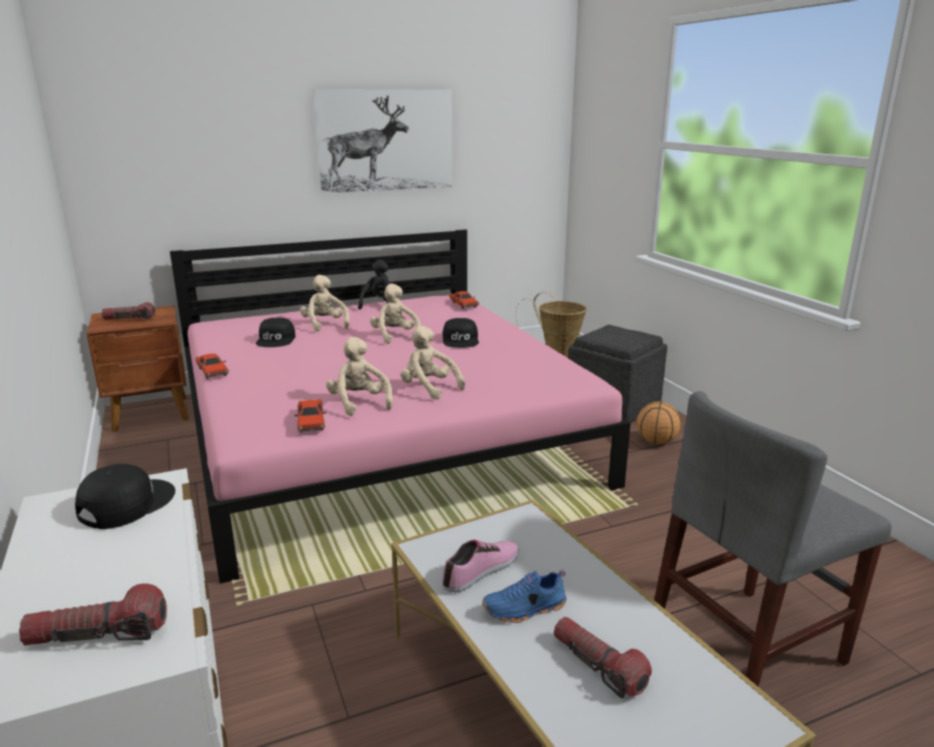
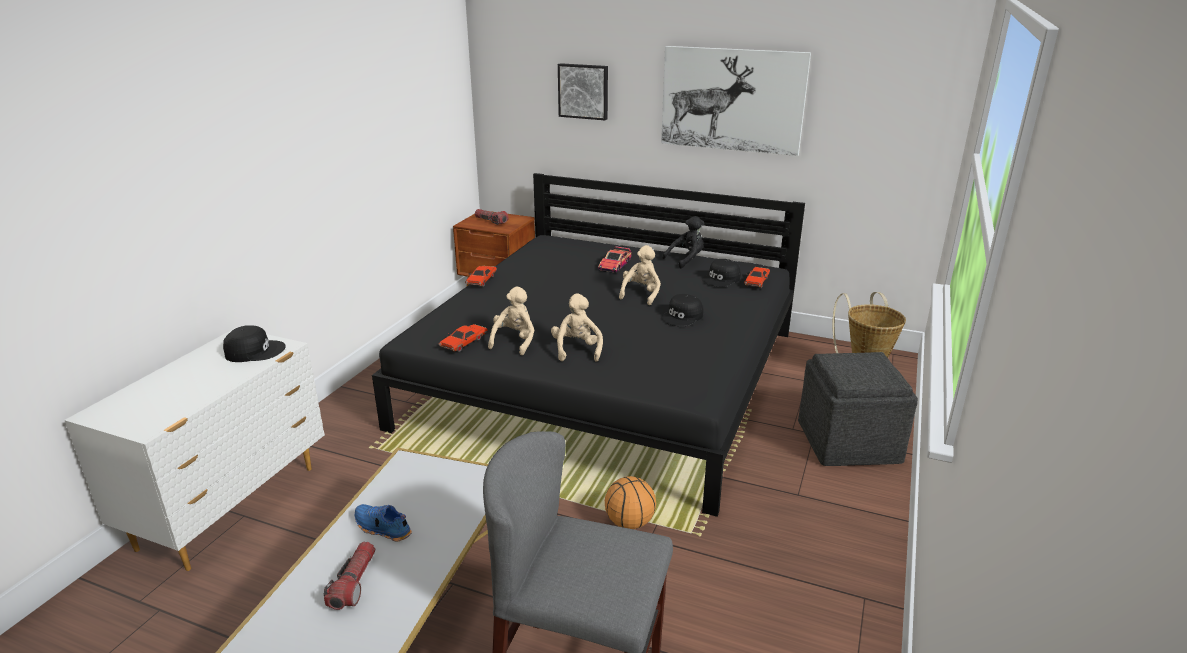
camera: 45 degrees right, 5 degrees up
(99, 634) = (146, 408): flashlight -> none
(220, 146) = (583, 91): none -> picture
(276, 340) = (559, 268): black cap -> black cap (721, 279)
(325, 325) = (614, 265): beige plush toy -> toy car
(380, 435) = (607, 377): pink bed -> black bed
(481, 571) = (405, 493): shoe -> none
(656, 442) = (825, 496): basketball -> basketball (630, 523)

